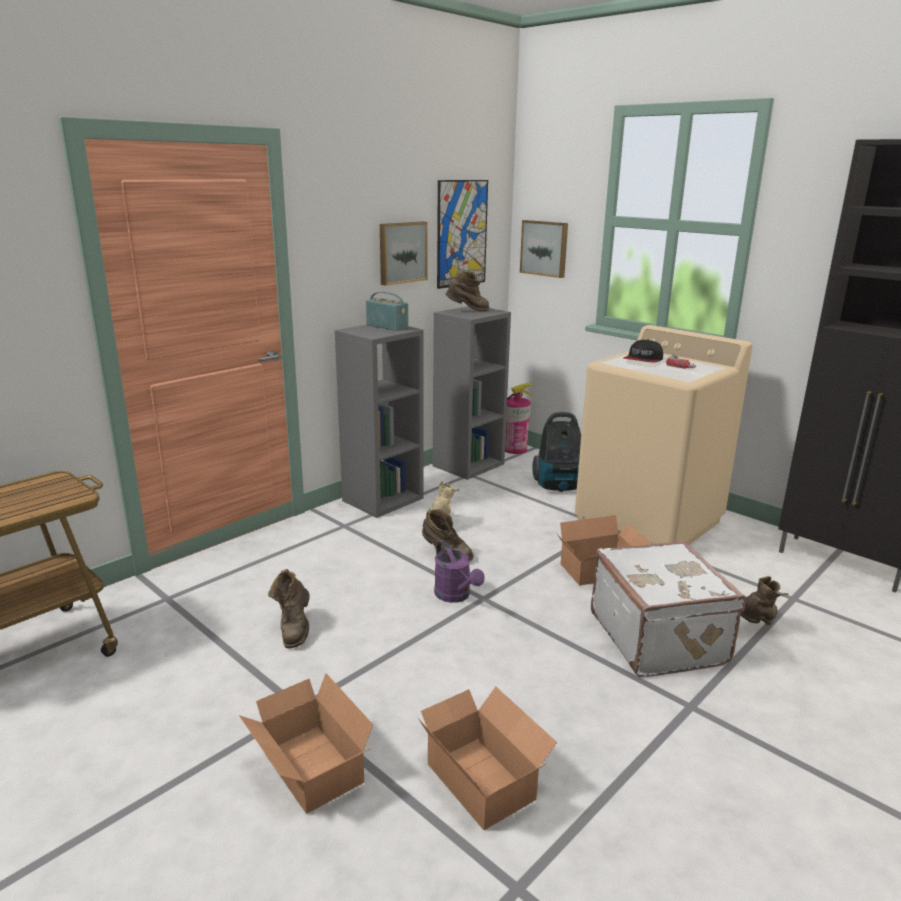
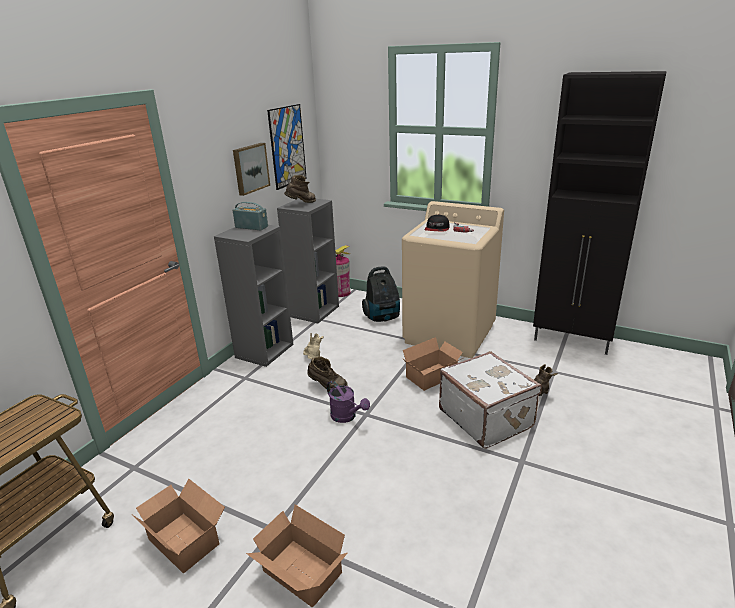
camera: 15 degrees left, 5 degrees up
(294, 629) = (244, 469): brown boot -> none
(482, 778) = (416, 546): cardboard box -> cardboard box (185, 539)
(545, 248) = (346, 149): picture -> none

